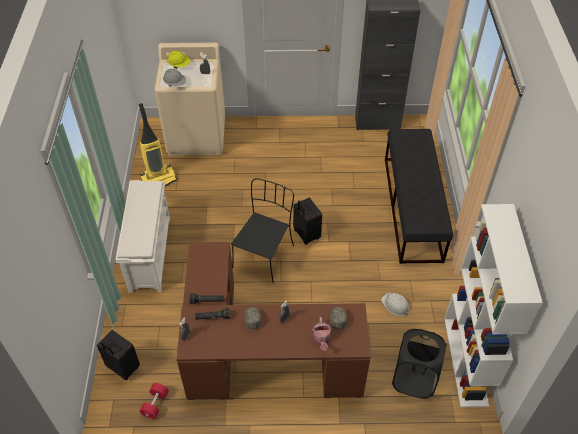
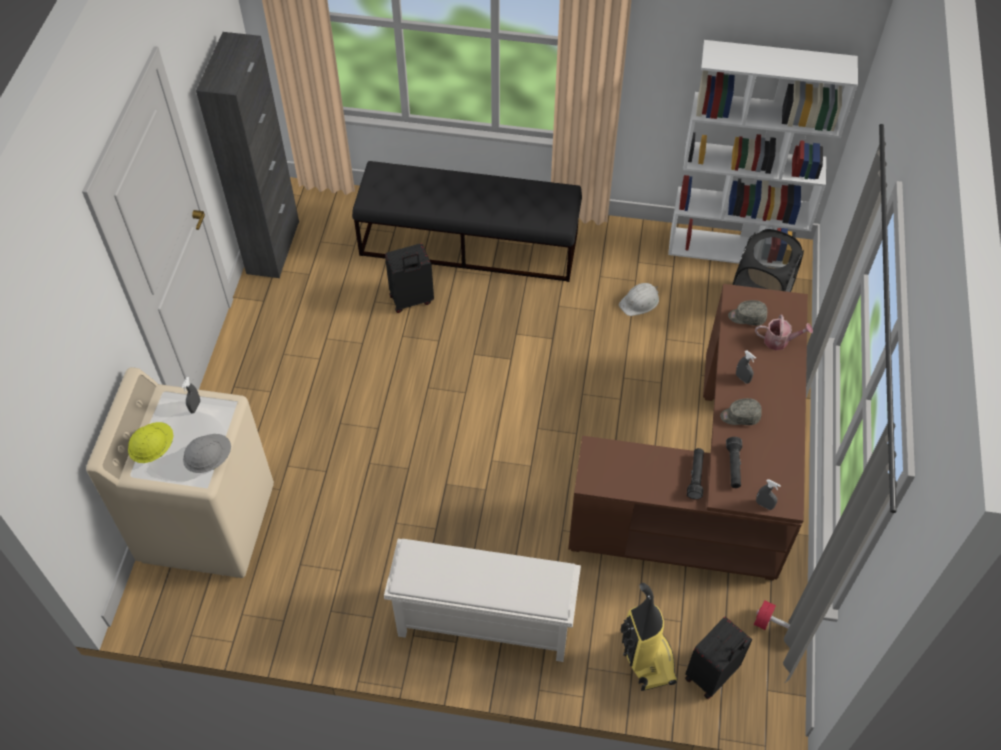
camera: 80 degrees left, 5 degrees up
(159, 179) = (304, 598): vacuum cleaner -> vacuum cleaner (646, 657)
(264, 255) = (521, 448): black chair -> none
(306, 235) = (492, 386): black suitcase -> black suitcase (411, 300)

